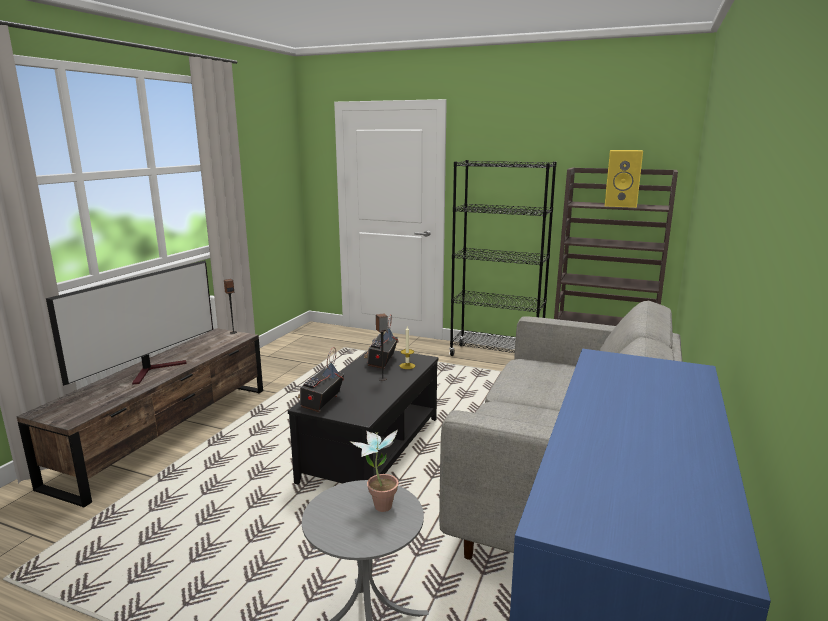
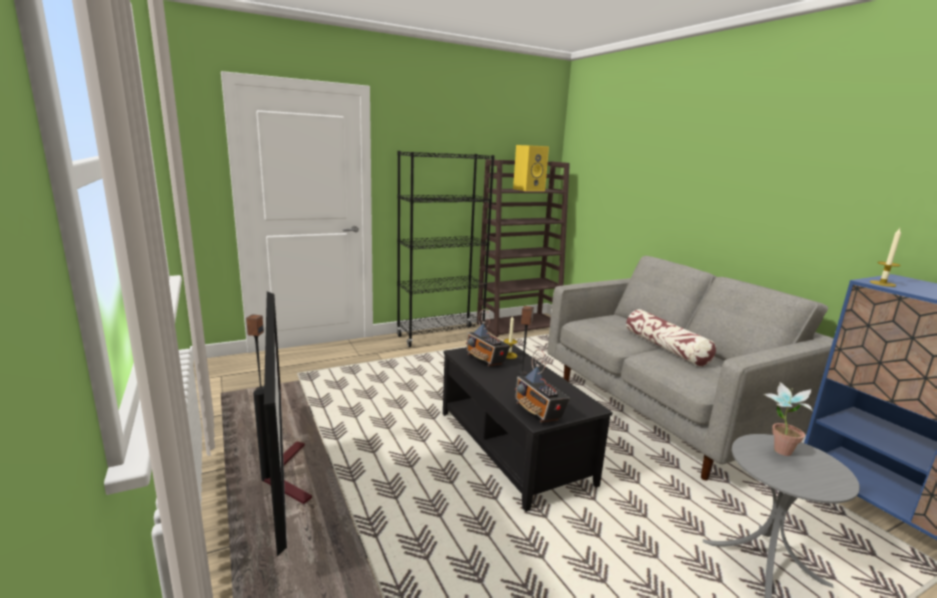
camera: 50 degrees left, 0 degrees up
(546, 409) = (666, 348): none -> pillow
(603, 361) = (882, 283): none -> candle

